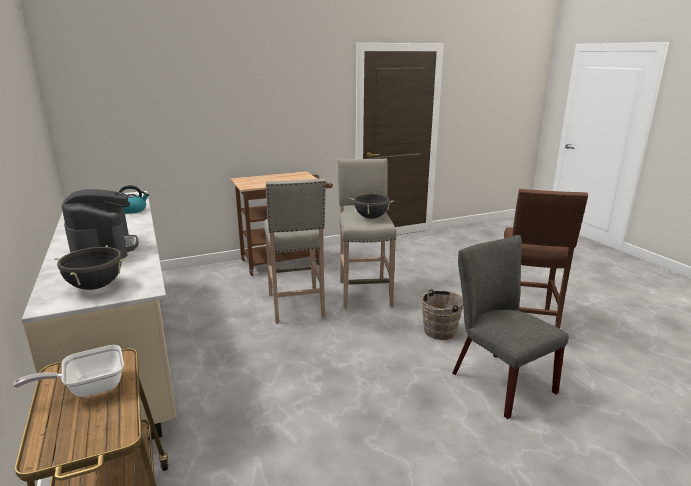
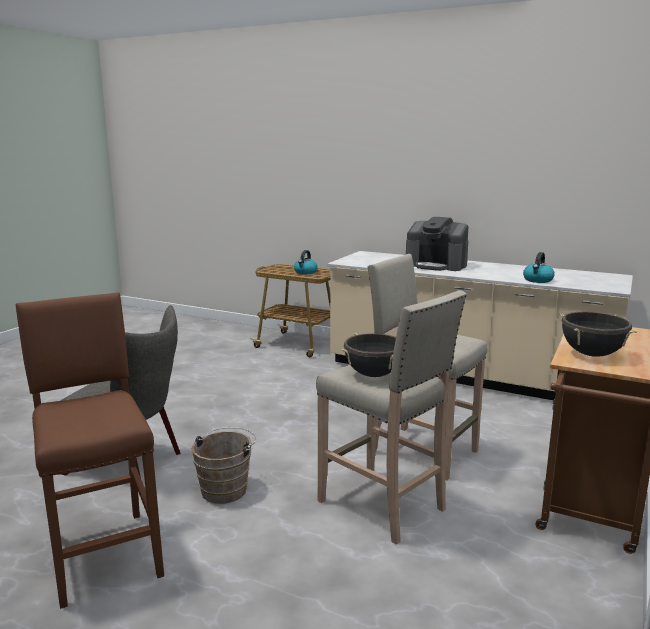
camera: 140 degrees right, 5 degrees down
(89, 388) = (305, 272): frying pan -> kettle
(96, 286) = (370, 258): black cooking pot -> black cooking pot (591, 354)

